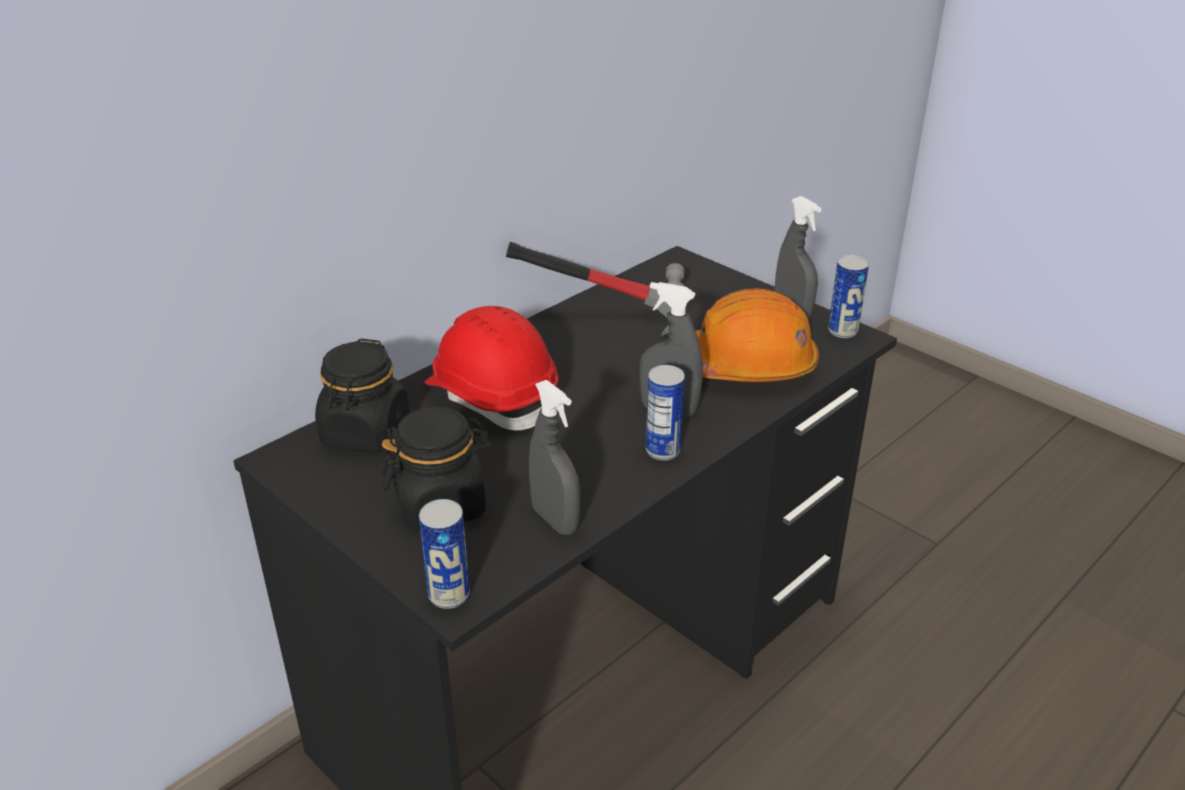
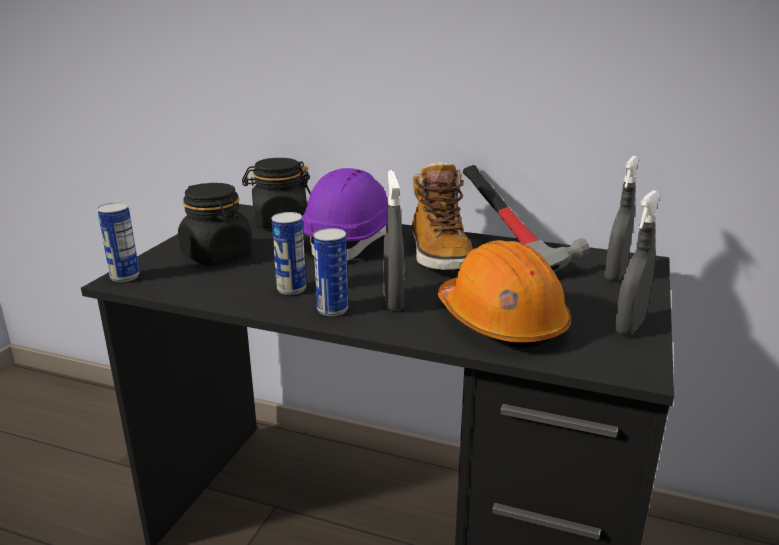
camera: 65 degrees right, 10 degrees down
(492, 397) = (351, 243): red hard hat -> purple hard hat
(555, 520) = (218, 290): grey spray bottle -> grey spray bottle (615, 274)
(576, 352) = (439, 254): none -> boot
(842, 331) = (636, 359): can -> can (291, 289)

